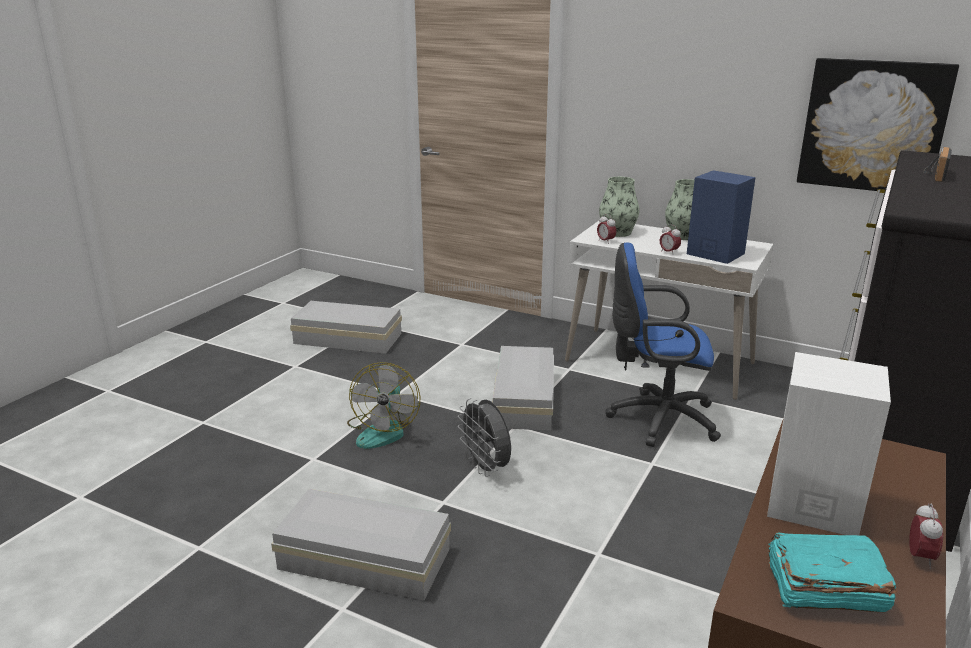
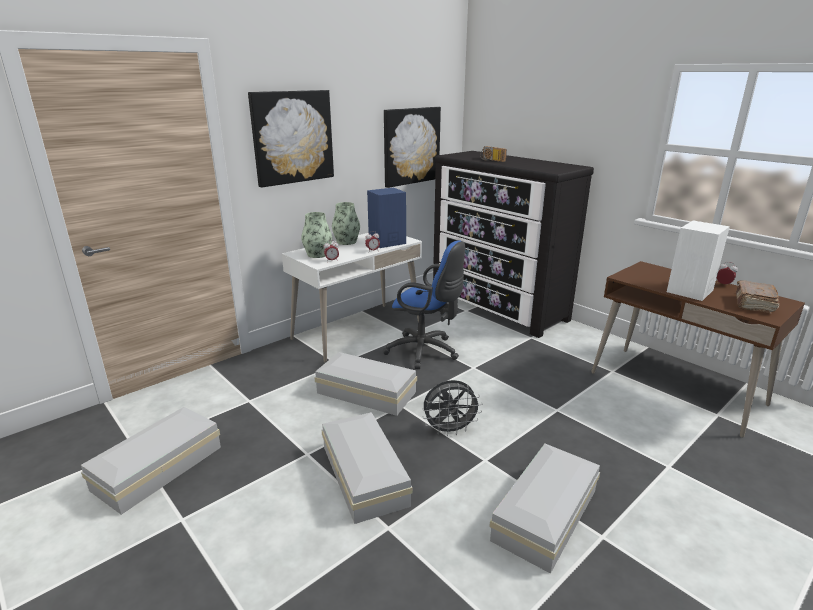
camera: 70 degrees left, 0 degrees up
(383, 430) = (365, 473): fan -> white storage box
(649, 79) = (292, 137): none -> picture
(657, 419) = (425, 352): blue office chair -> blue office chair turned 90 degrees counterclockwise
(823, 588) = (753, 304): turquoise book -> brown book

